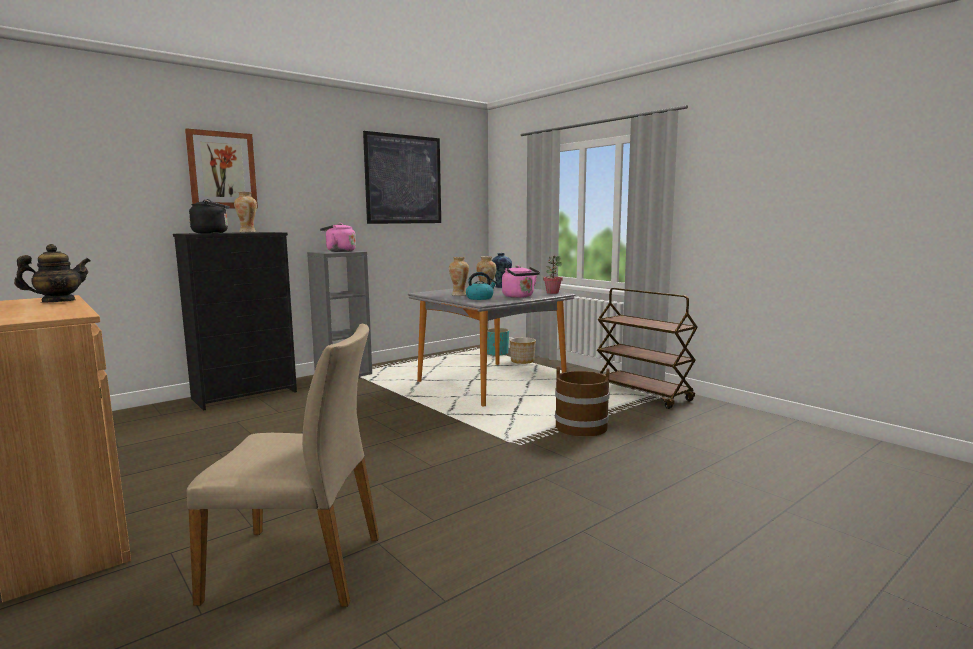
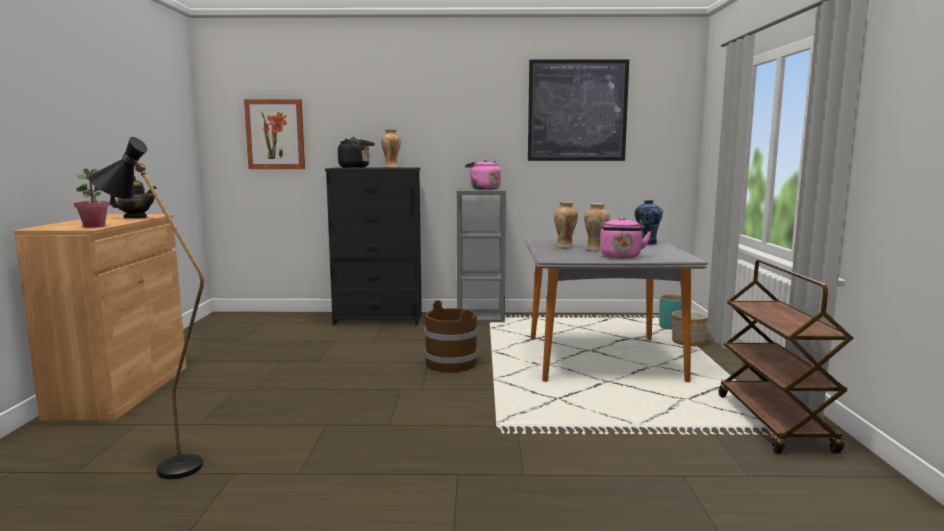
camera: 40 degrees right, 0 degrees up
(222, 170) = (382, 110): picture -> picture (275, 134)
(298, 566) = (166, 466): beige chair -> black floor lamp
(480, 298) = (571, 253): kettle -> none
(552, 293) = (680, 257): potted plant -> potted plant (94, 226)
(581, 427) = (607, 437): brown bucket -> brown bucket (451, 363)

